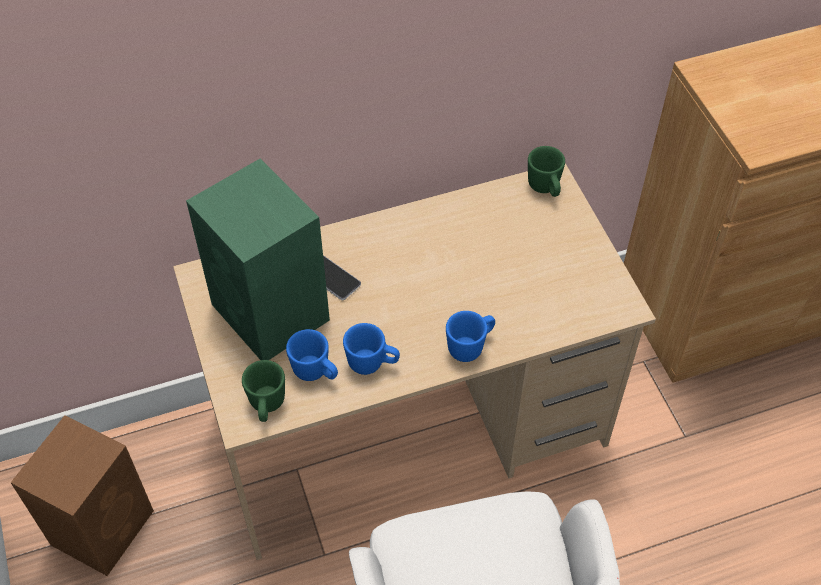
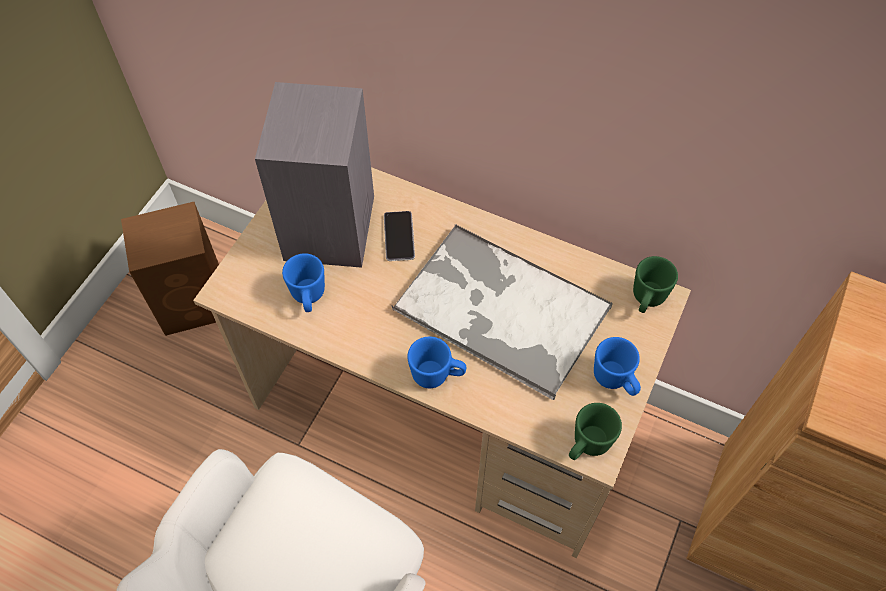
camera: 45 degrees right, 5 degrees up
(267, 406) = (251, 293): green mug -> green mug (587, 445)
(272, 314) = (329, 230): green speaker -> grey speaker
(372, 363) = (353, 325): blue mug -> blue mug (615, 380)
(460, 269) = (499, 309): none -> tray

